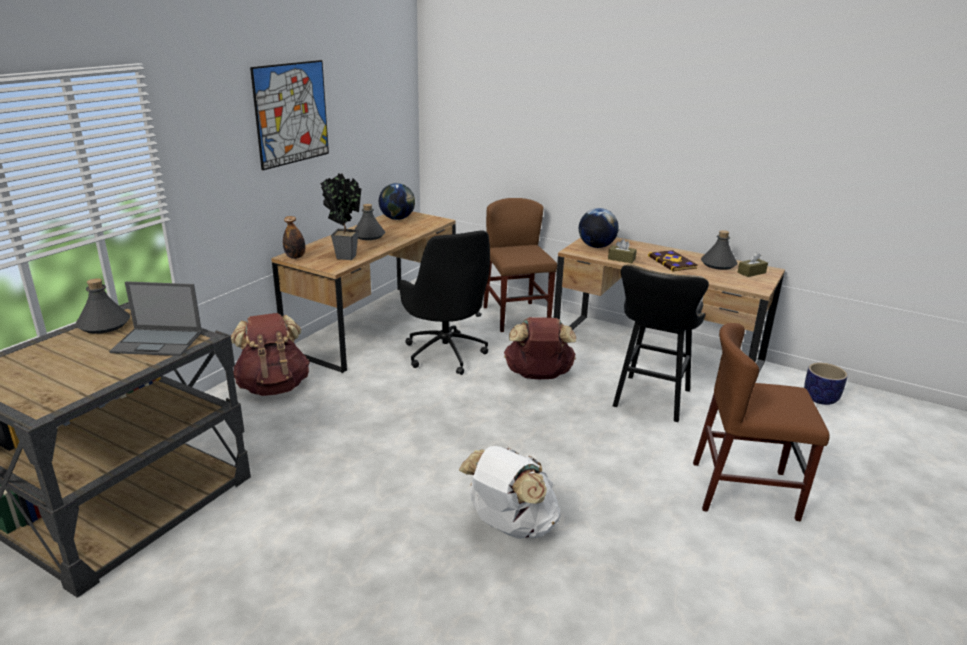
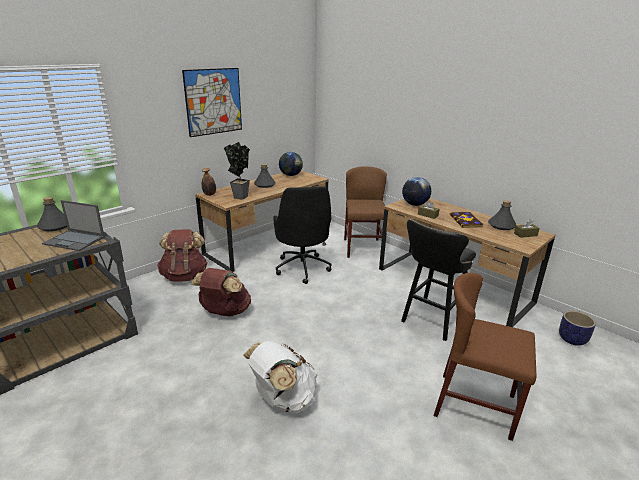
camera: 15 degrees right, 0 degrees up
(538, 376) = (358, 292): brown backpack -> brown backpack (224, 312)

